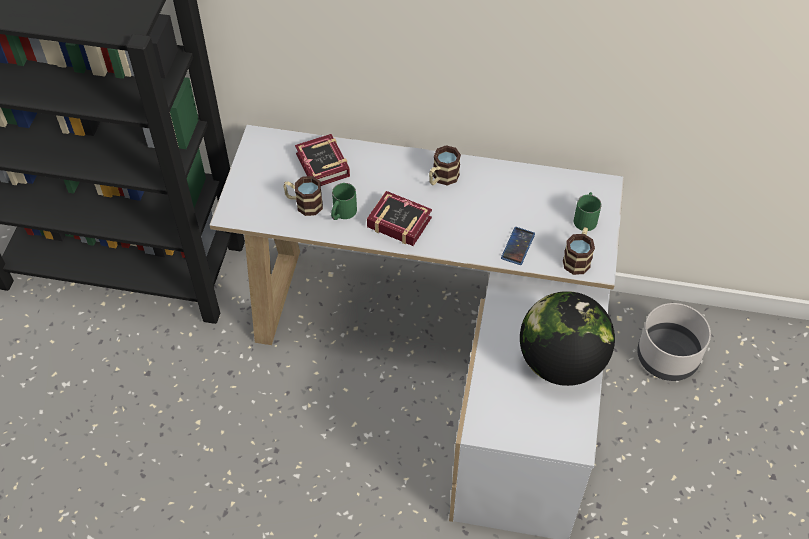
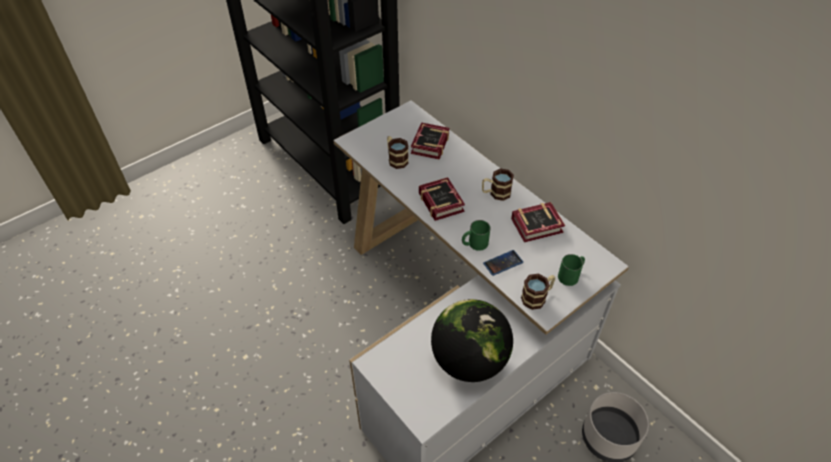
camera: 40 degrees right, 5 degrees down
(342, 213) = (412, 177): green mug -> green mug (474, 244)
(514, 187) = (539, 226): none -> book

